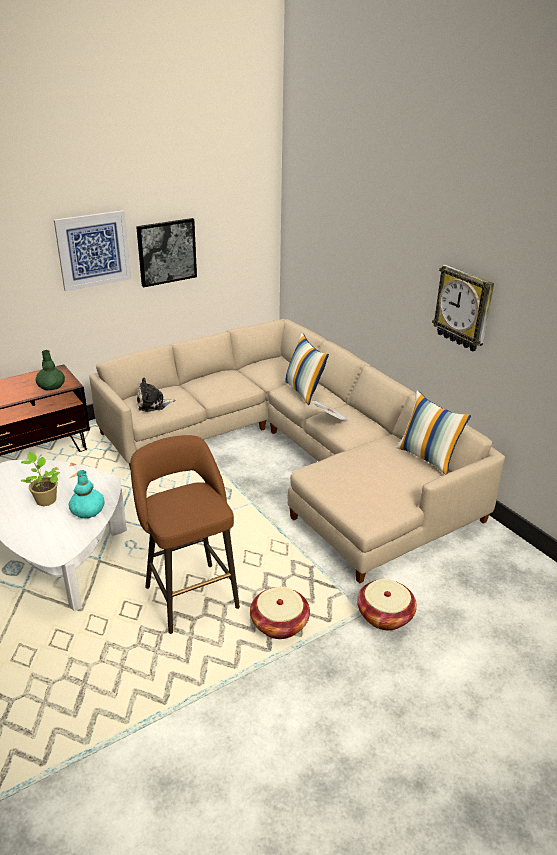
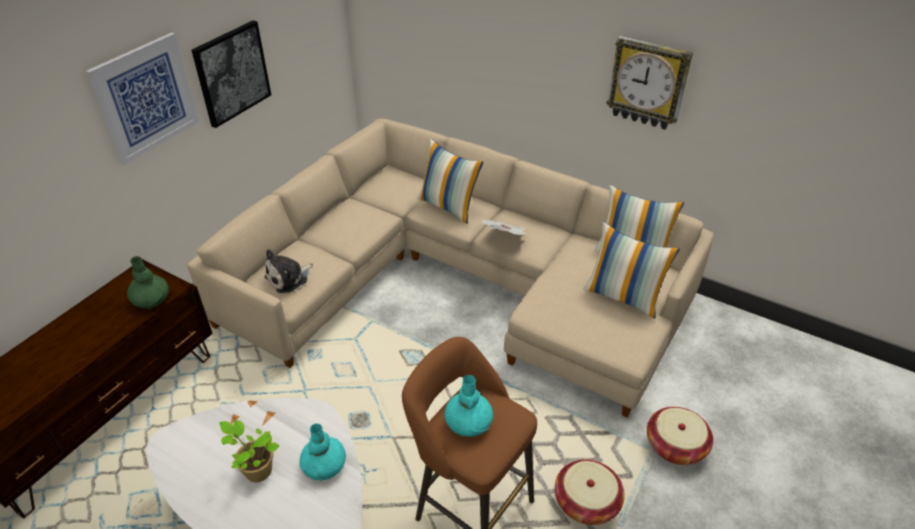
camera: 25 degrees left, 10 degrees up
(179, 499) = (468, 422): none -> turquoise vase
(393, 482) = (623, 296): none -> pillow

